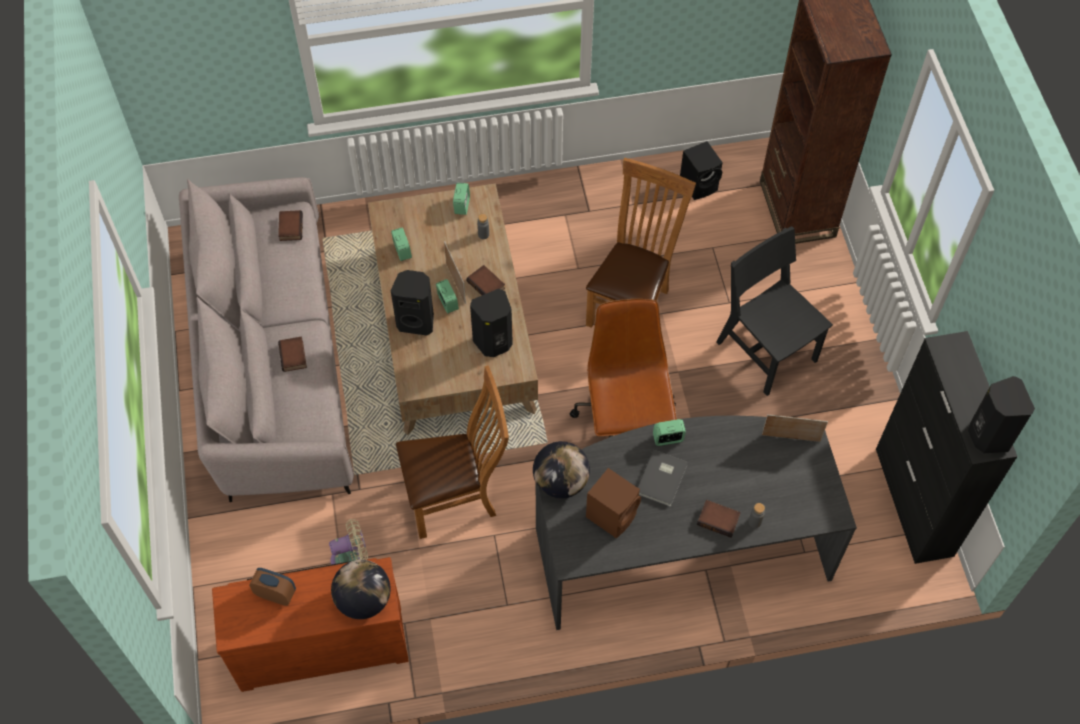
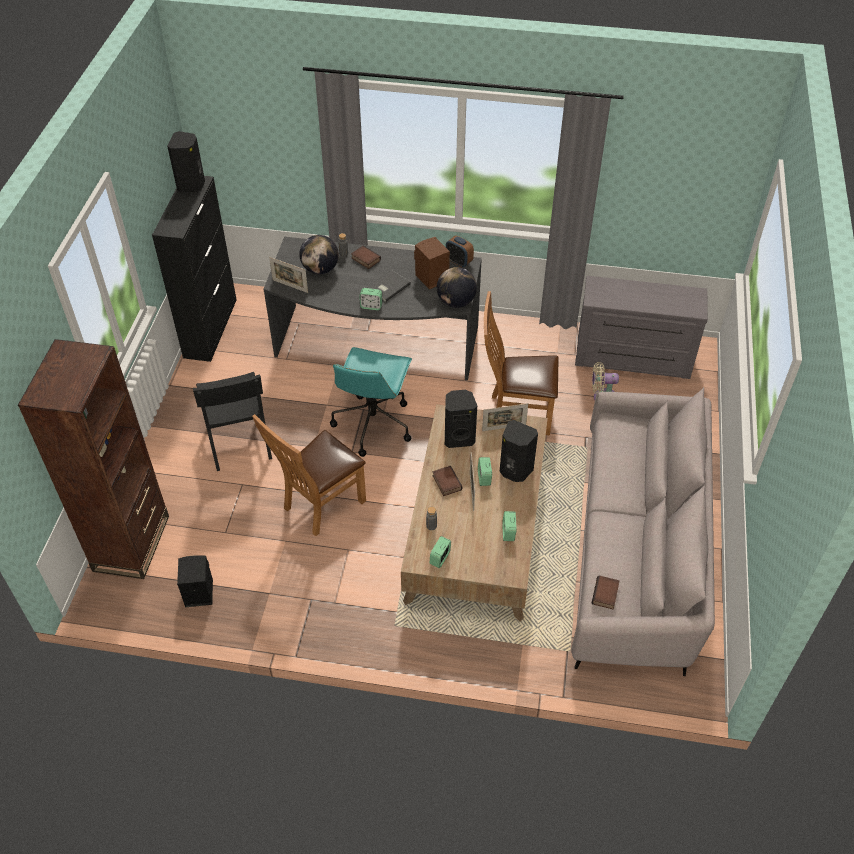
camera: 160 degrees left, 10 degrees down
(276, 594) = (664, 305): alarm clock -> alarm clock (459, 261)
(294, 356) = (623, 480): book -> none
(321, 642) = (633, 359): brown dresser -> grey dresser
(364, 599) = (606, 289): globe -> globe (320, 269)
(446, 372) = (504, 428): none -> picture frame
(625, 425) = (373, 423): brown office chair -> turquoise office chair

